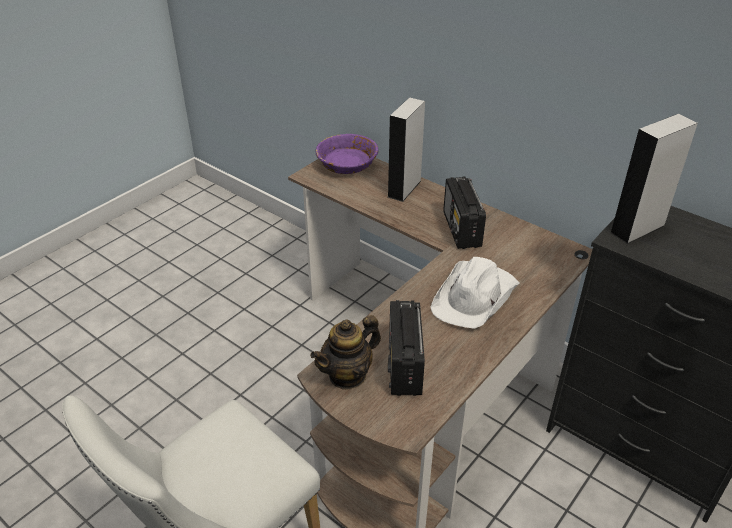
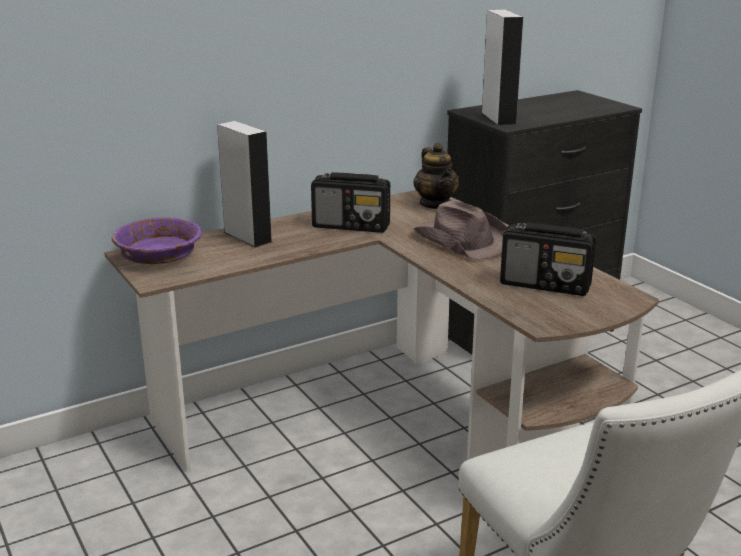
camera: 70 degrees left, 15 degrees down
(347, 375) = (547, 312): teapot -> teapot (436, 204)
(475, 296) = (462, 240): white hat -> brown hat

